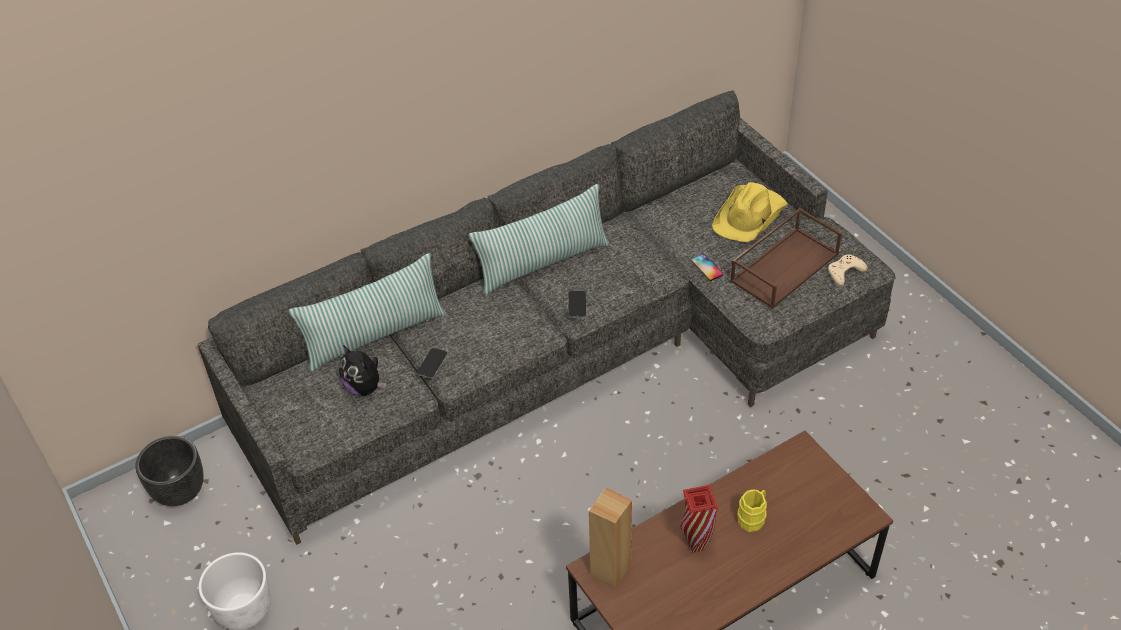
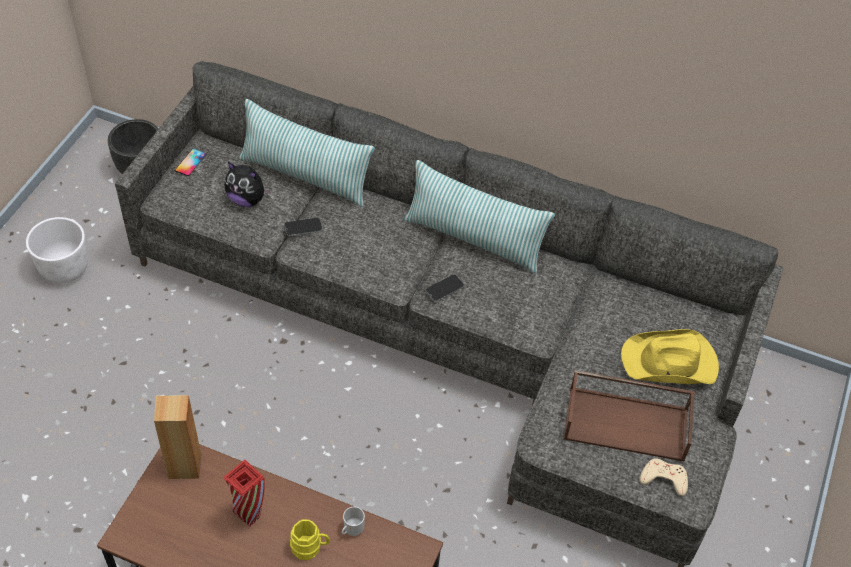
camera: 50 degrees right, 5 degrees up
(364, 387) = (247, 199): plush toy -> plush toy turned 75 degrees counterclockwise
(706, 267) = (573, 361): phone -> phone (190, 162)
(754, 481) = (352, 529): none -> mug

